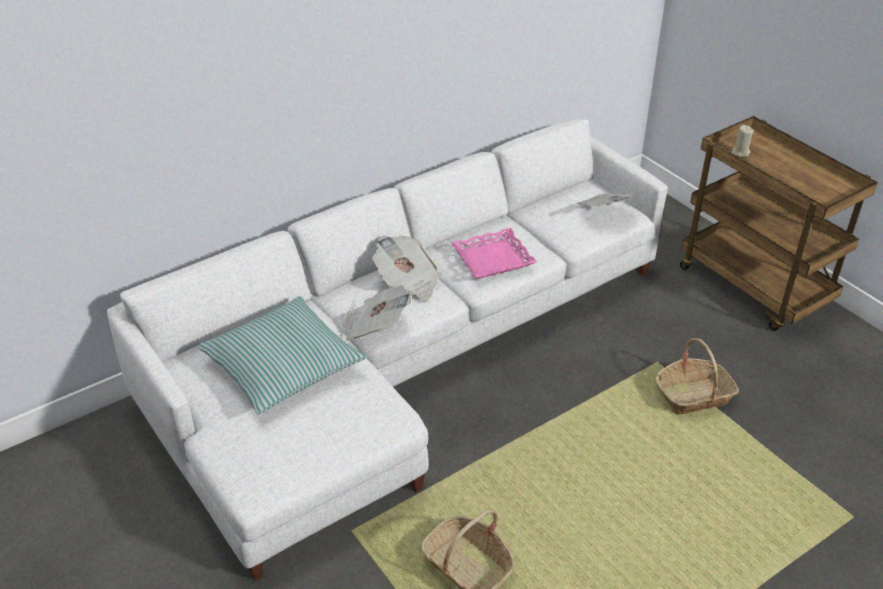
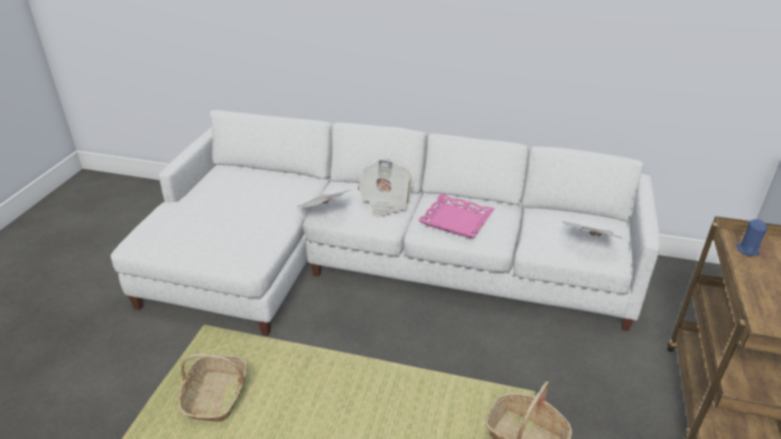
camera: 50 degrees right, 5 degrees down
(282, 366) = (249, 197): pillow -> none
(740, 152) = (747, 250): beige candle -> blue candle

